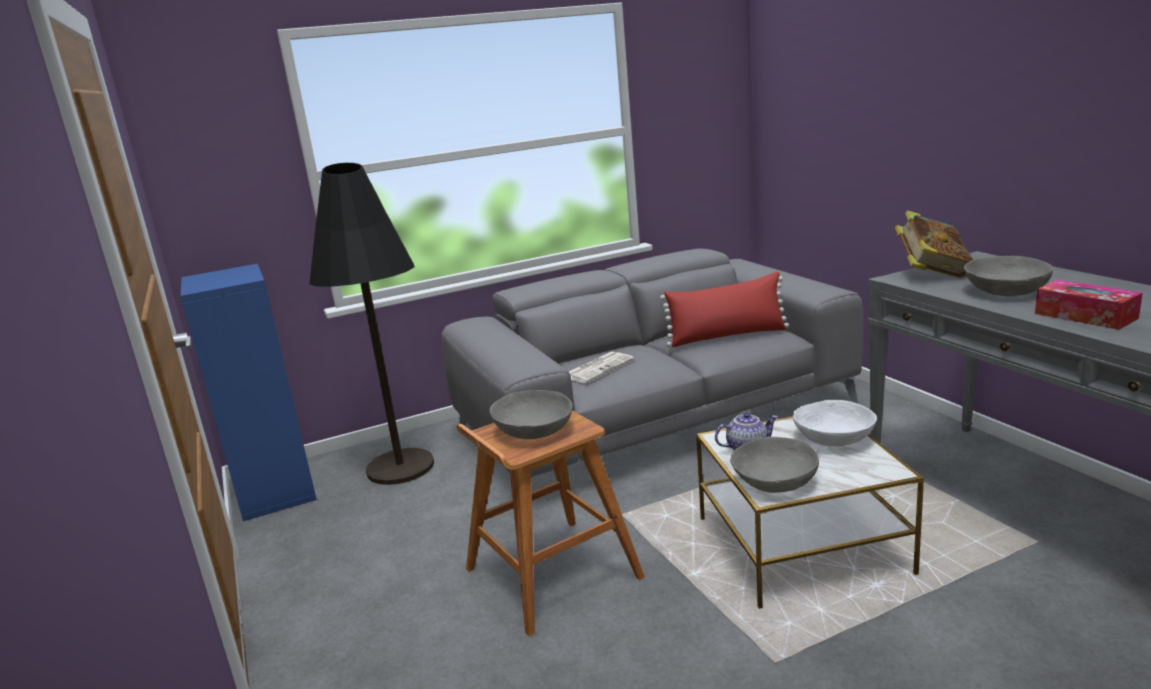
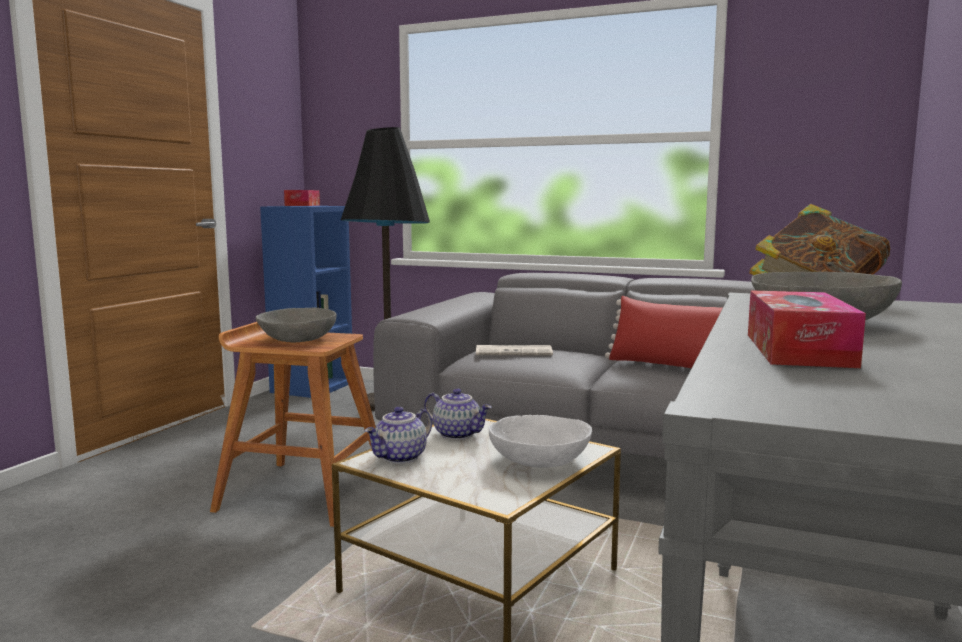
camera: 45 degrees right, 10 degrees down
(215, 278) = (302, 205): none -> tissue box
(775, 481) = (400, 458): grey bowl -> teapot

